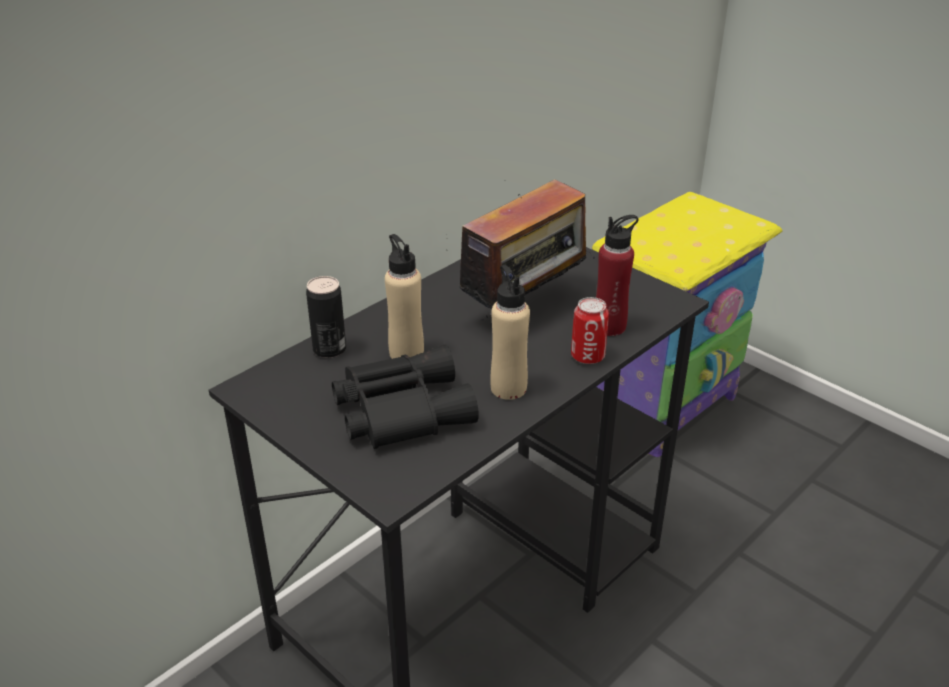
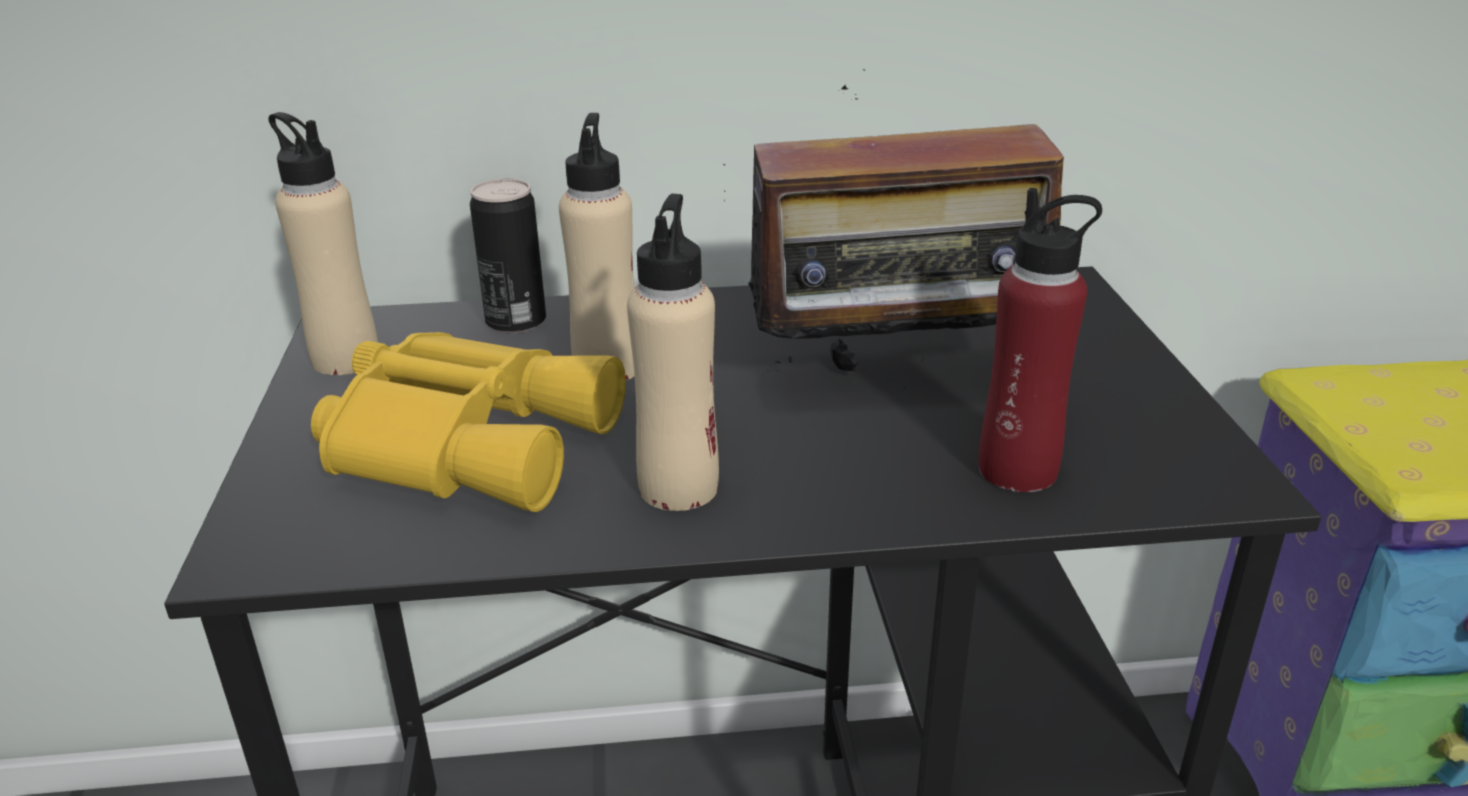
camera: 40 degrees right, 5 degrees down
(279, 402) = (345, 359): none -> beige bottle
(399, 409) = (471, 439): black binoculars -> yellow binoculars
(587, 356) = (900, 501): can -> none

